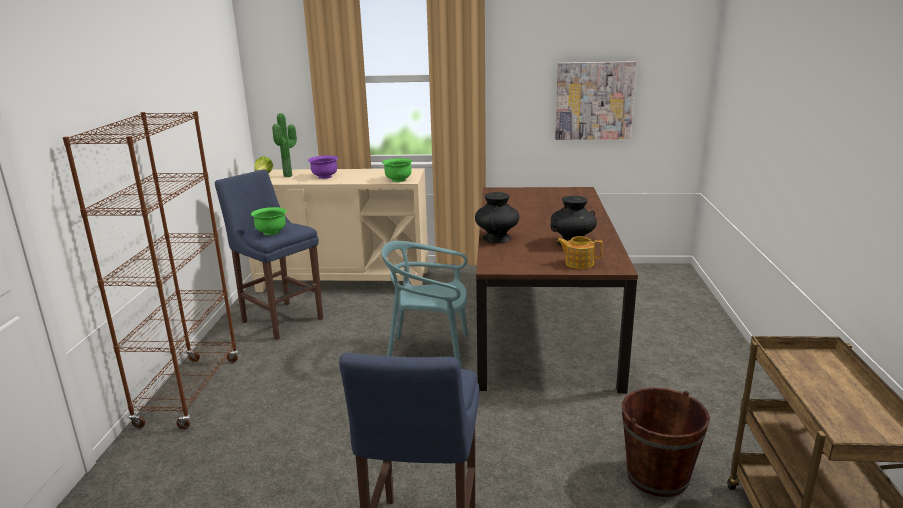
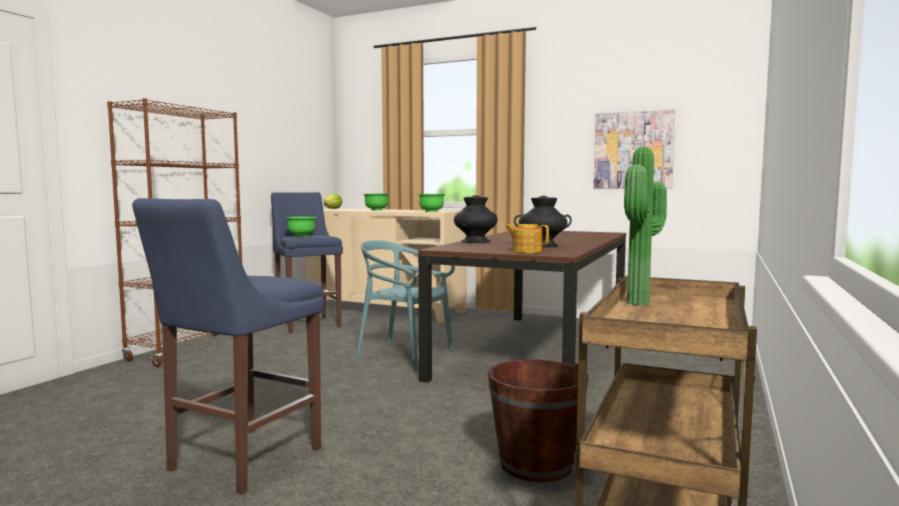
camera: 20 degrees right, 15 degrees down
(289, 176) = (351, 209): potted plant -> potted plant (642, 303)
(324, 177) = (376, 210): purple bowl -> green bowl

